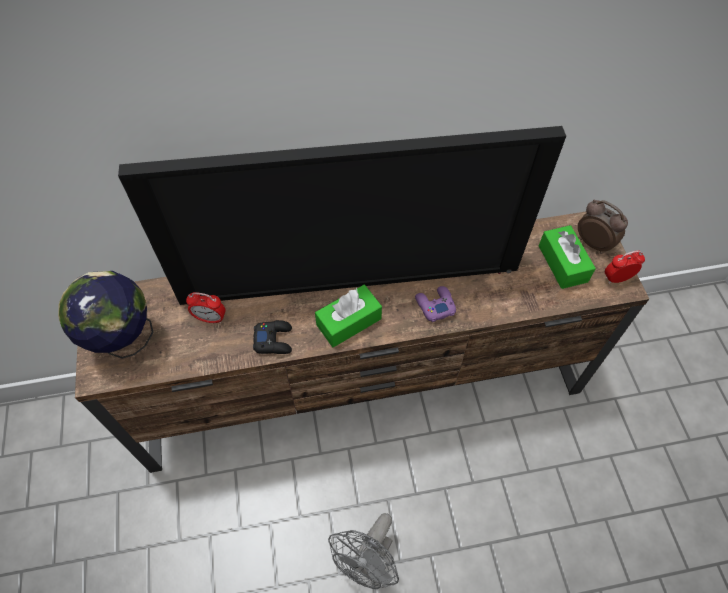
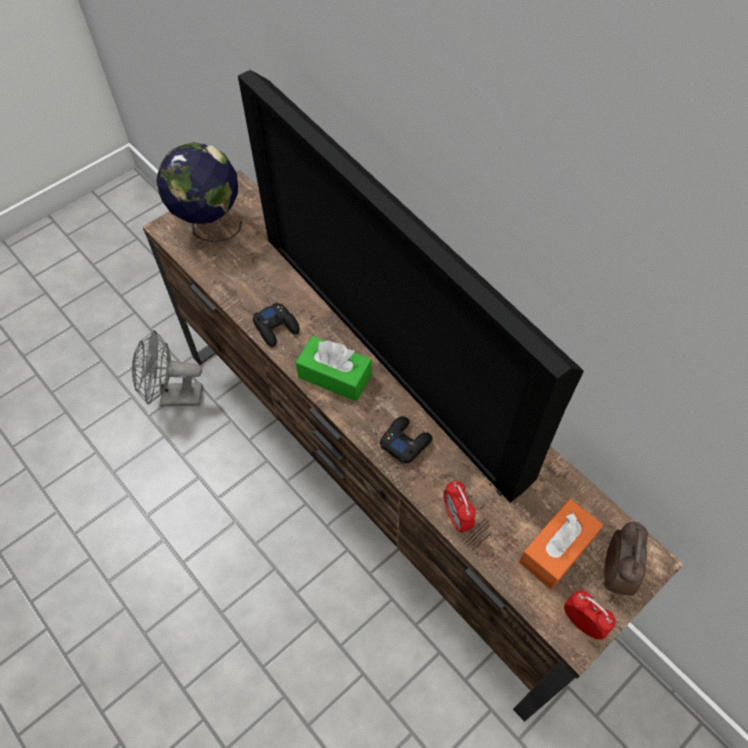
camera: 60 degrees right, 0 degrees up
(210, 318) = (268, 269): alarm clock -> alarm clock (456, 517)
(368, 561) = (205, 583): grey fan -> grey fan (174, 397)
(434, 305) = (405, 442): purple game controller -> black game controller
(562, 263) = (557, 549): green tissue box -> orange tissue box

